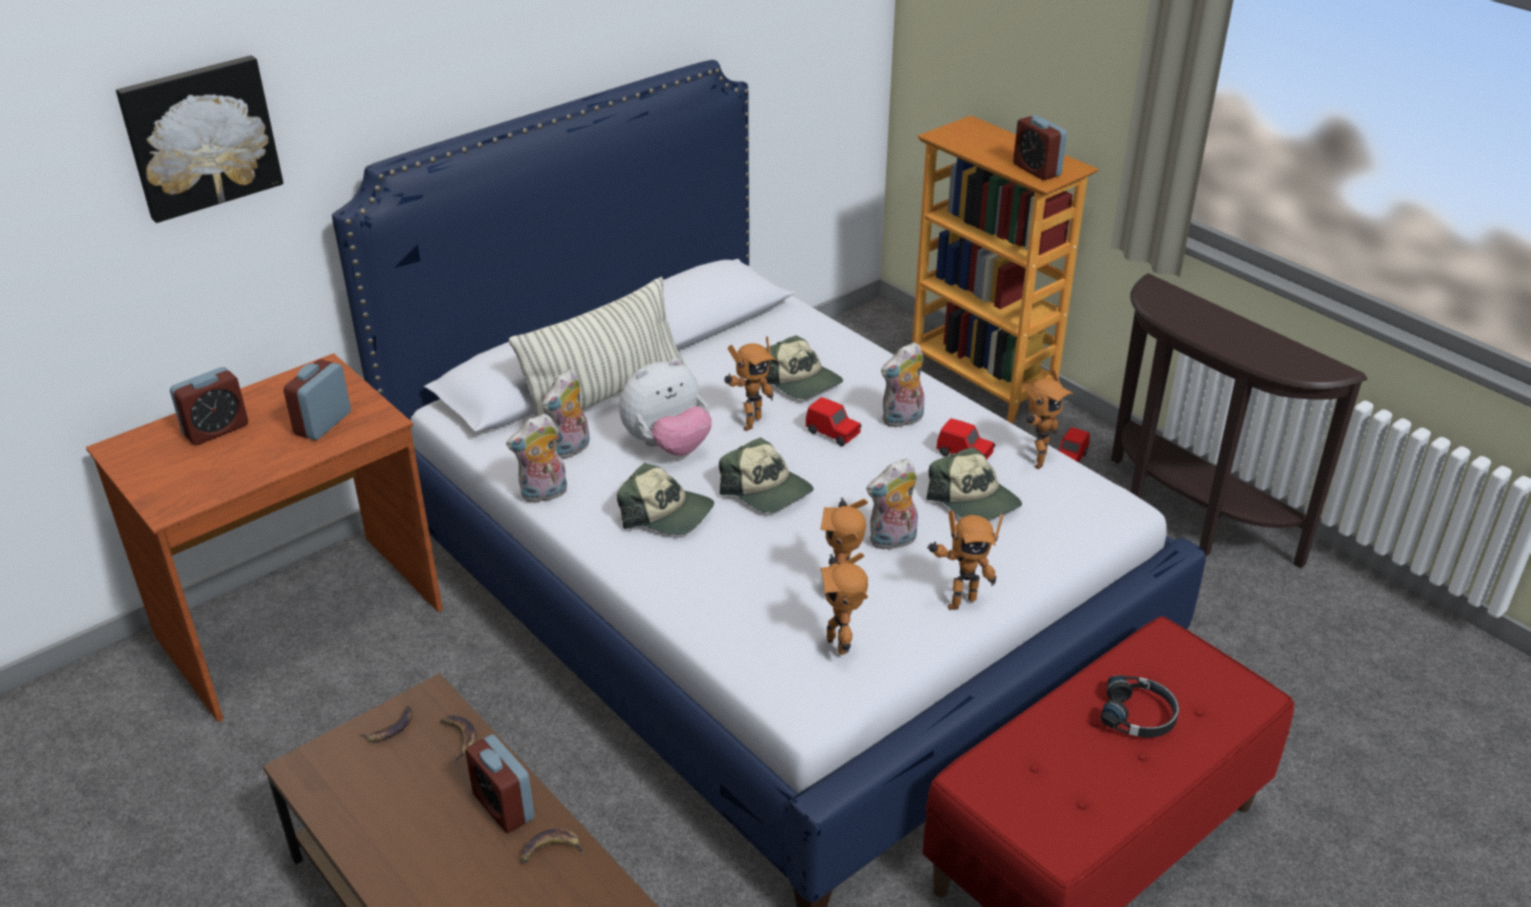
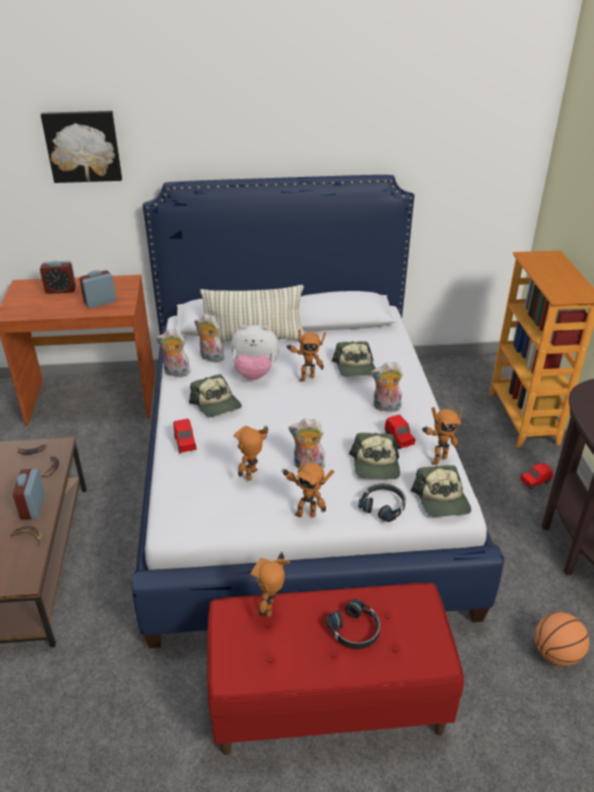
camera: 35 degrees right, 0 degrees up
(570, 450) = (210, 358): plush toy -> plush toy turned 45 degrees clockwise
(767, 490) = (274, 413): cap -> cap (442, 500)
(833, 433) = (341, 400): red toy car -> red toy car (185, 443)
(840, 643) = (220, 504): toy robot -> toy robot (273, 608)
(1036, 170) = (562, 290): alarm clock -> none
(1039, 546) = (383, 506): none -> black headphones
(1275, 652) = (556, 654): none -> basketball

